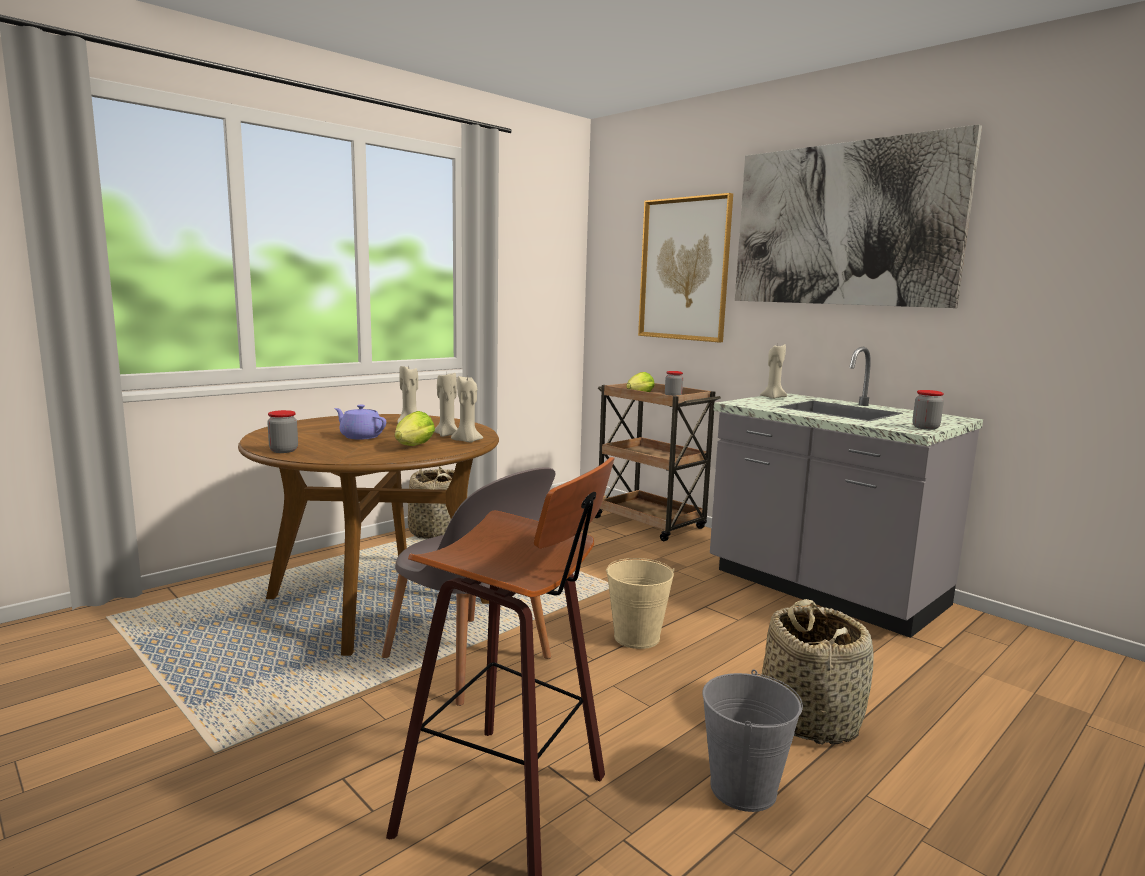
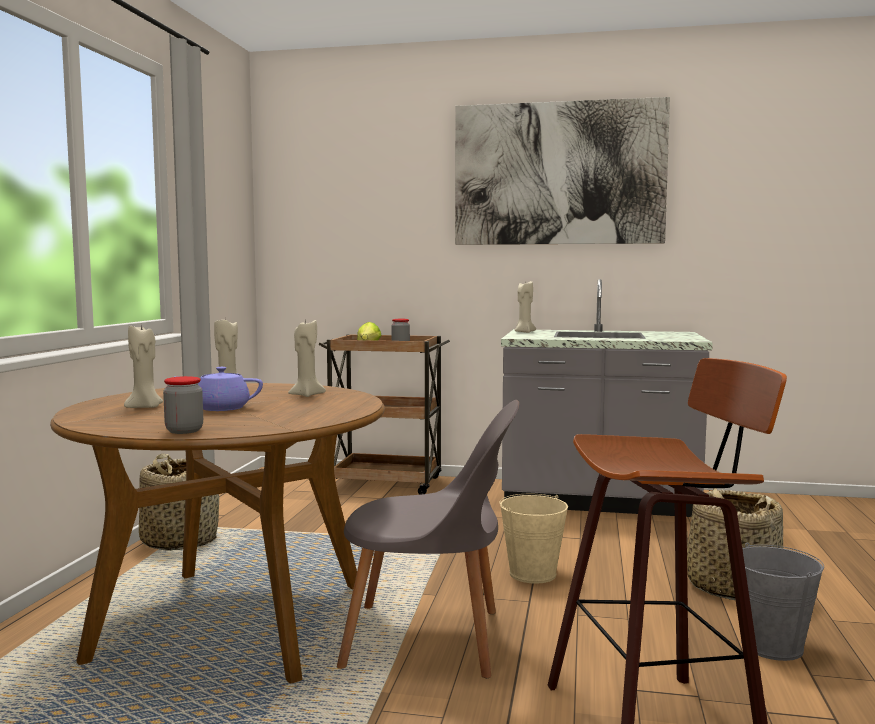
camera: 35 degrees left, 5 degrees down
(412, 447) = (314, 408): lettuce -> none
(467, 441) = (348, 397): beige candle -> beige candle (145, 407)
(684, 269) = (390, 215): picture -> none
(925, 428) = (691, 338): jar -> none

